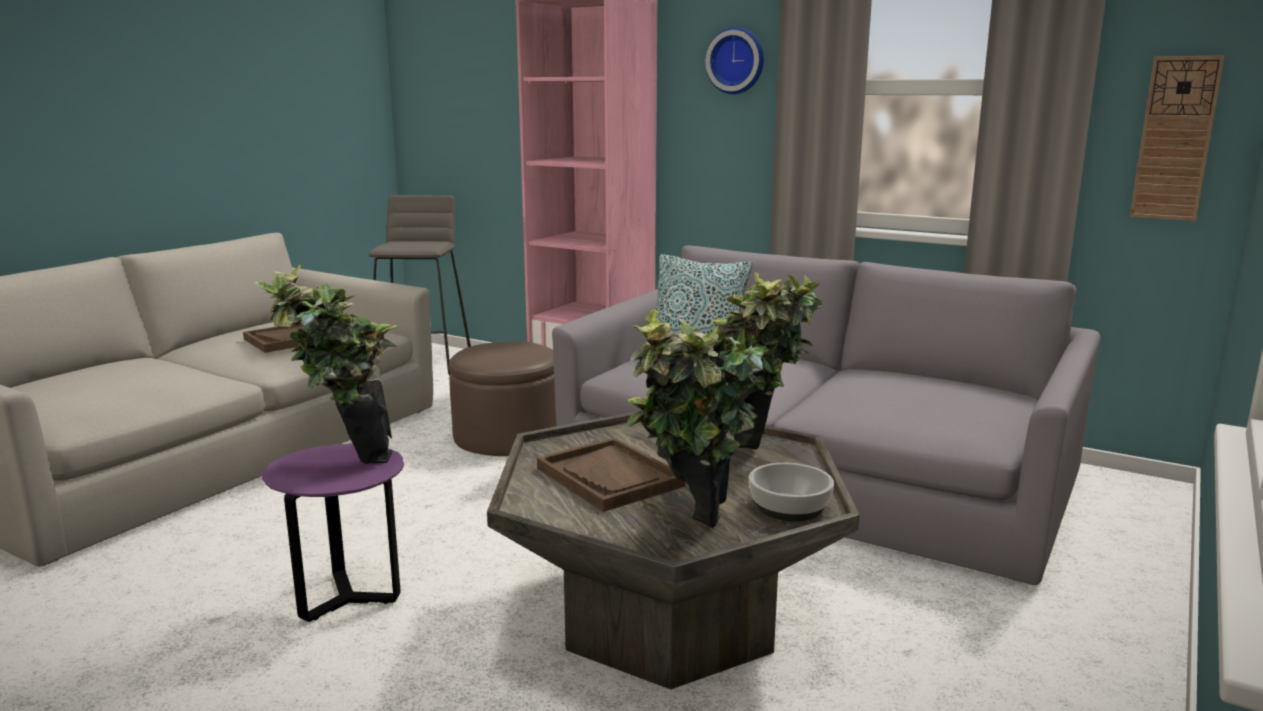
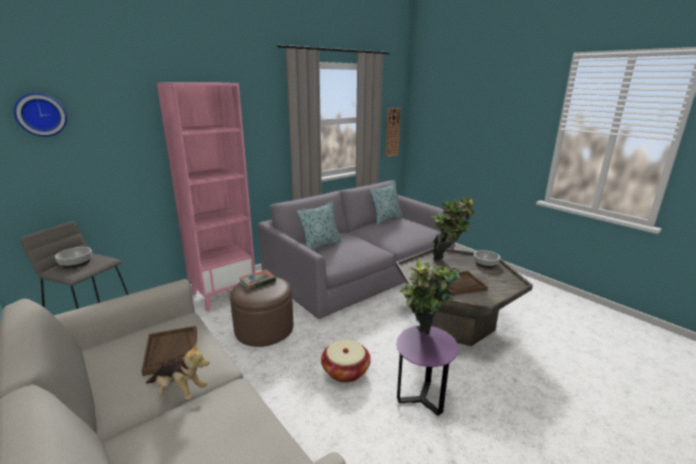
camera: 70 degrees left, 5 degrees up
(217, 358) = (179, 391): none -> plush toy
(413, 242) = (76, 263): none -> bowl
(414, 517) = (345, 371): none -> basket
(518, 347) = (257, 282): none -> book
(690, 538) = (507, 281): potted plant -> none
(736, 61) = (260, 114): wall clock -> wall clock (41, 114)
(961, 380) = (386, 219): none -> pillow

